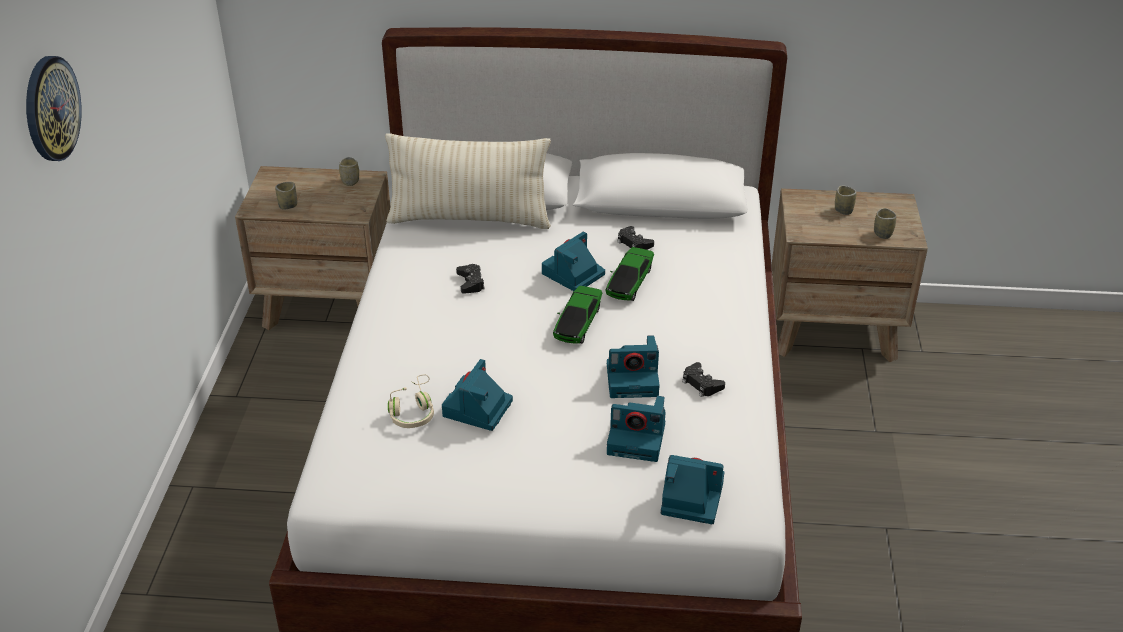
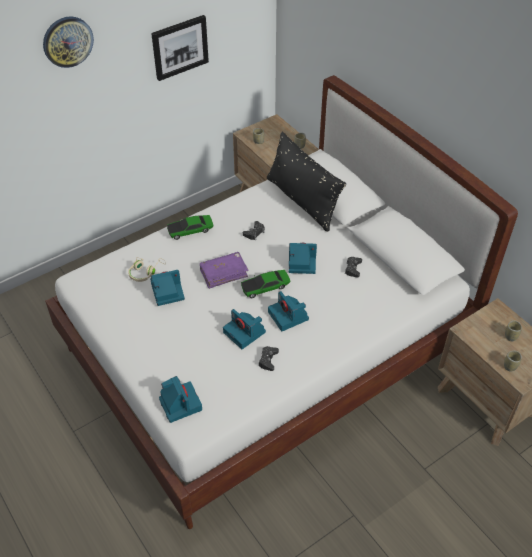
camera: 50 degrees right, 10 degrees up
(153, 81) = (179, 47): none -> picture
(469, 219) = (302, 201): beige pillow -> black pillow
(509, 343) = (223, 273): none -> purple book
(630, 282) = (319, 286): toy car -> toy car (190, 230)
(638, 439) = (204, 360): camera -> camera (289, 316)

